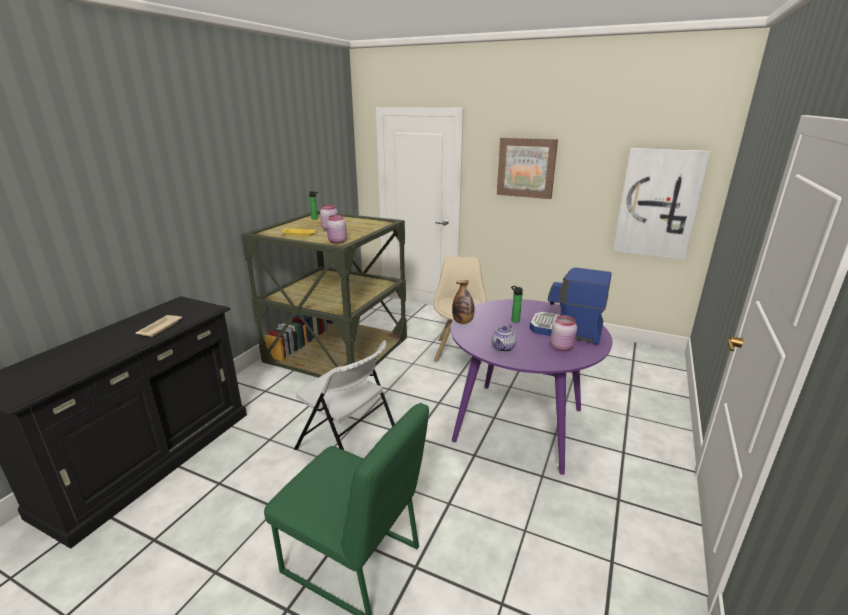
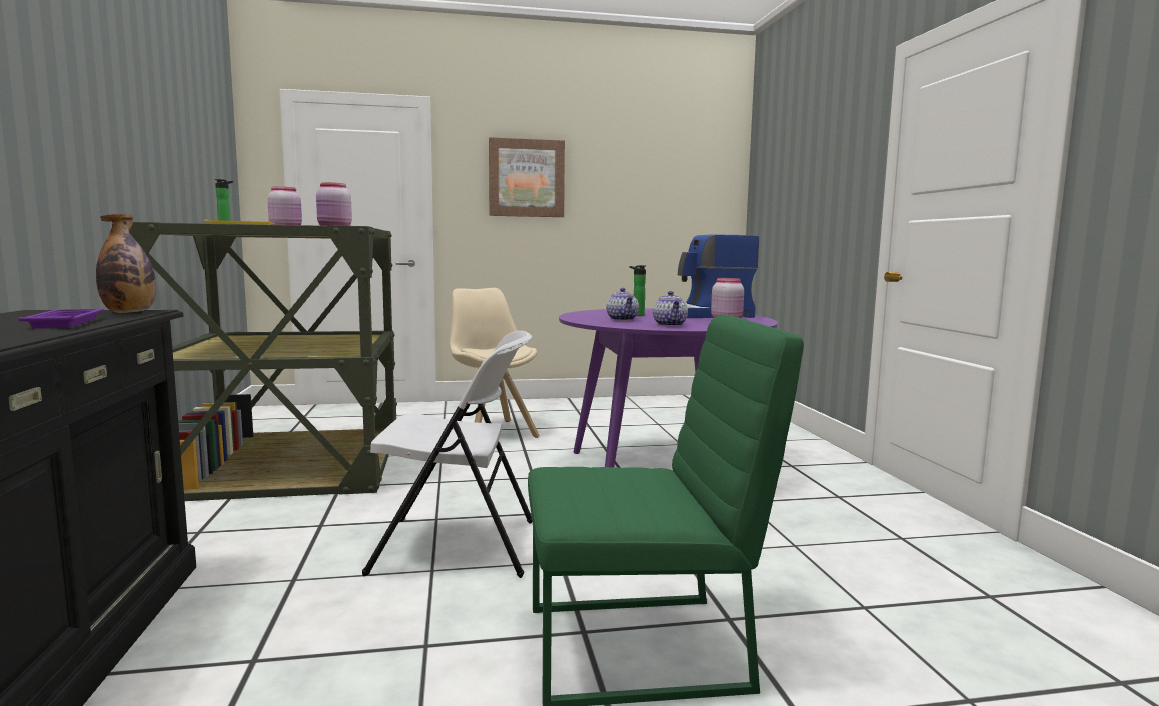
camera: 35 degrees left, 15 degrees down
(161, 328) = (66, 323): beige tray -> purple tray
(463, 322) = (580, 319): bottle -> bottle (130, 312)
(490, 328) = (623, 319): none -> teapot
(658, 204) = (685, 216): picture -> none

